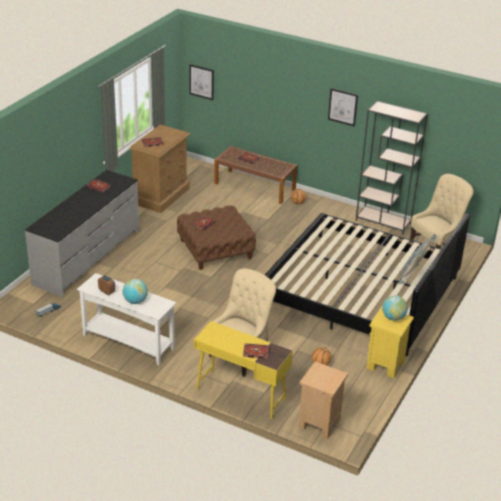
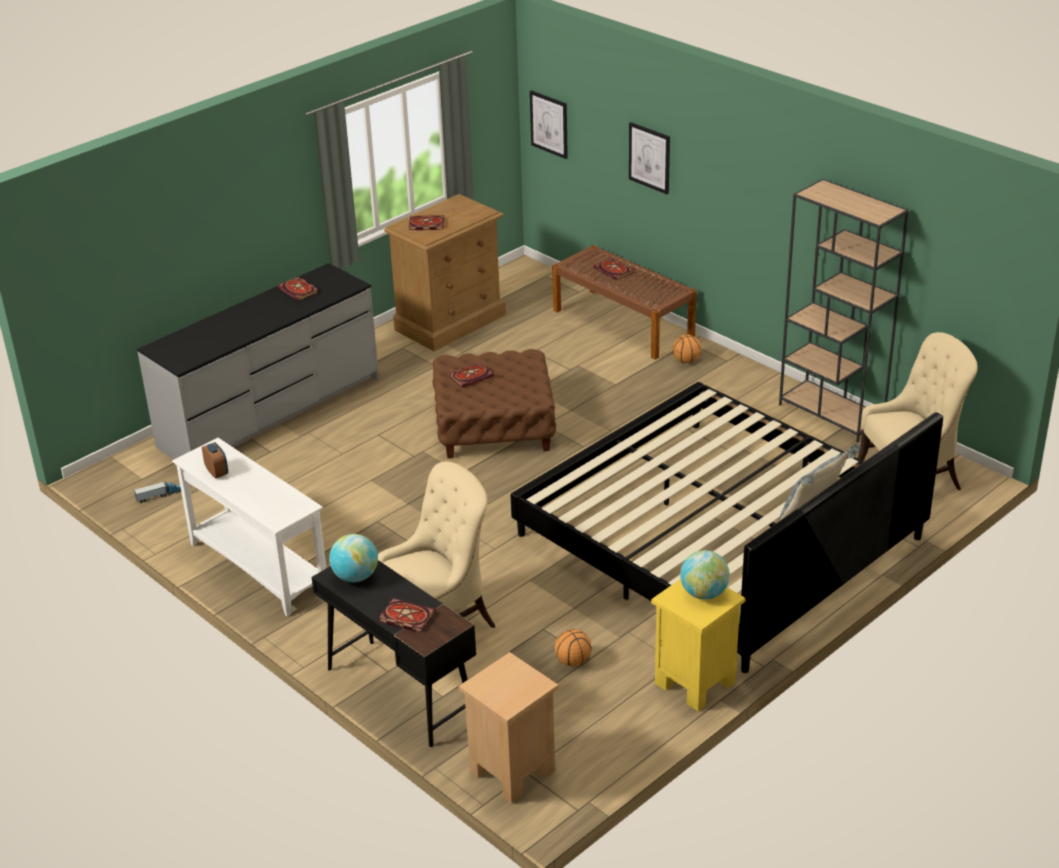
camera: 20 degrees right, 0 degrees up
(135, 301) = (254, 495): globe -> globe (355, 577)
(240, 394) = (399, 691): yellow desk -> black desk
(343, 107) = (768, 186): picture -> picture (649, 157)

